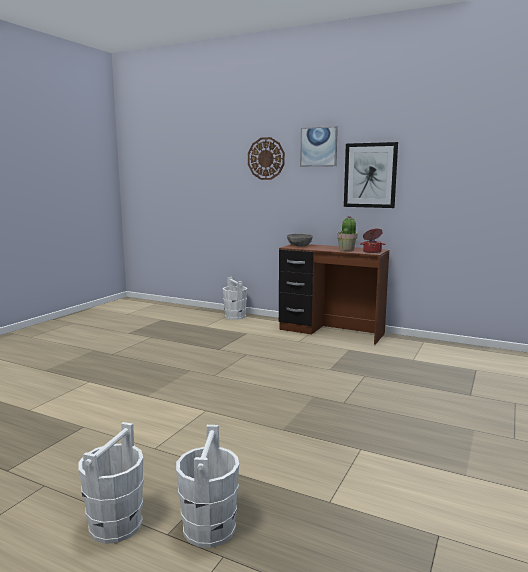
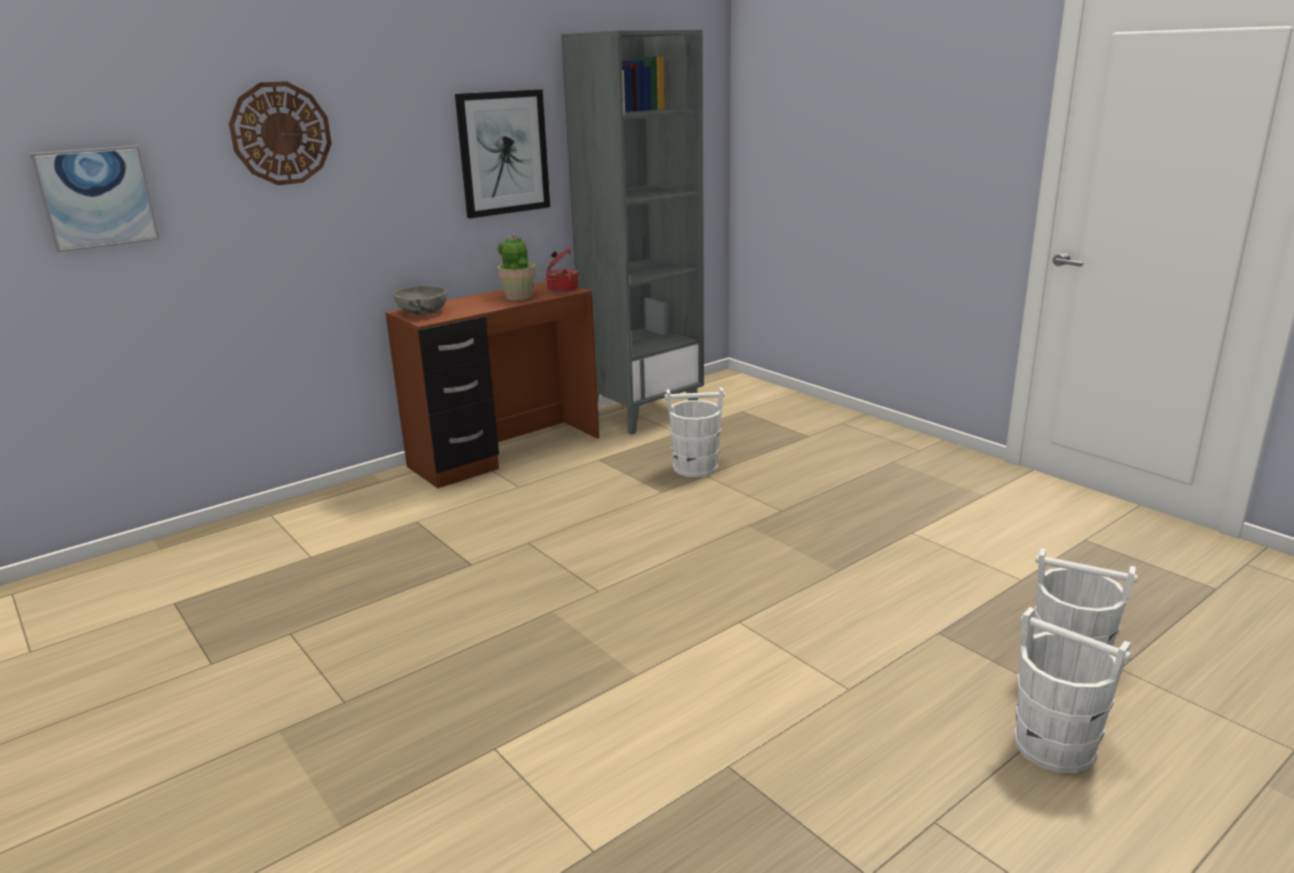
camera: 65 degrees left, 10 degrees up
(235, 316) = (296, 513): white bucket -> white bucket (695, 467)
(318, 147) = (401, 101): picture -> picture (97, 198)
(426, 347) = (643, 413): none -> grey bookcase

